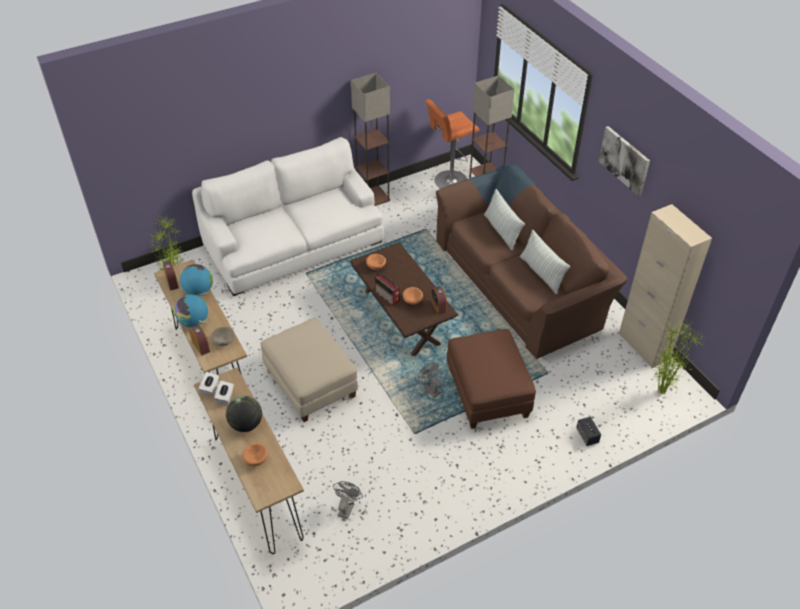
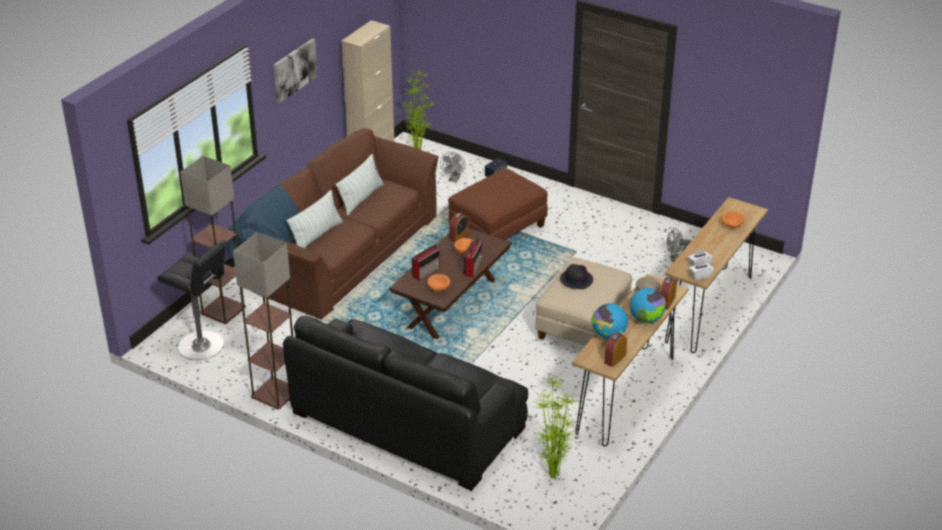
camera: 120 degrees left, 10 degrees down
(246, 424) = (710, 243): globe -> none
(294, 245) = (408, 420): white sofa -> black sofa
(317, 348) = (576, 279): none -> black hat
(403, 268) = (426, 271): none -> radio
(429, 389) = (523, 259): grey fan -> grey fan (454, 179)
(449, 181) = (204, 346): orange stool -> black stool

